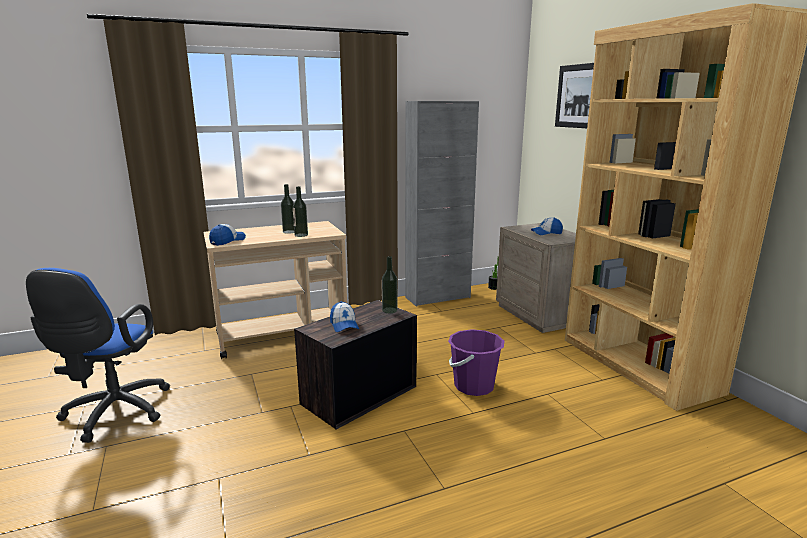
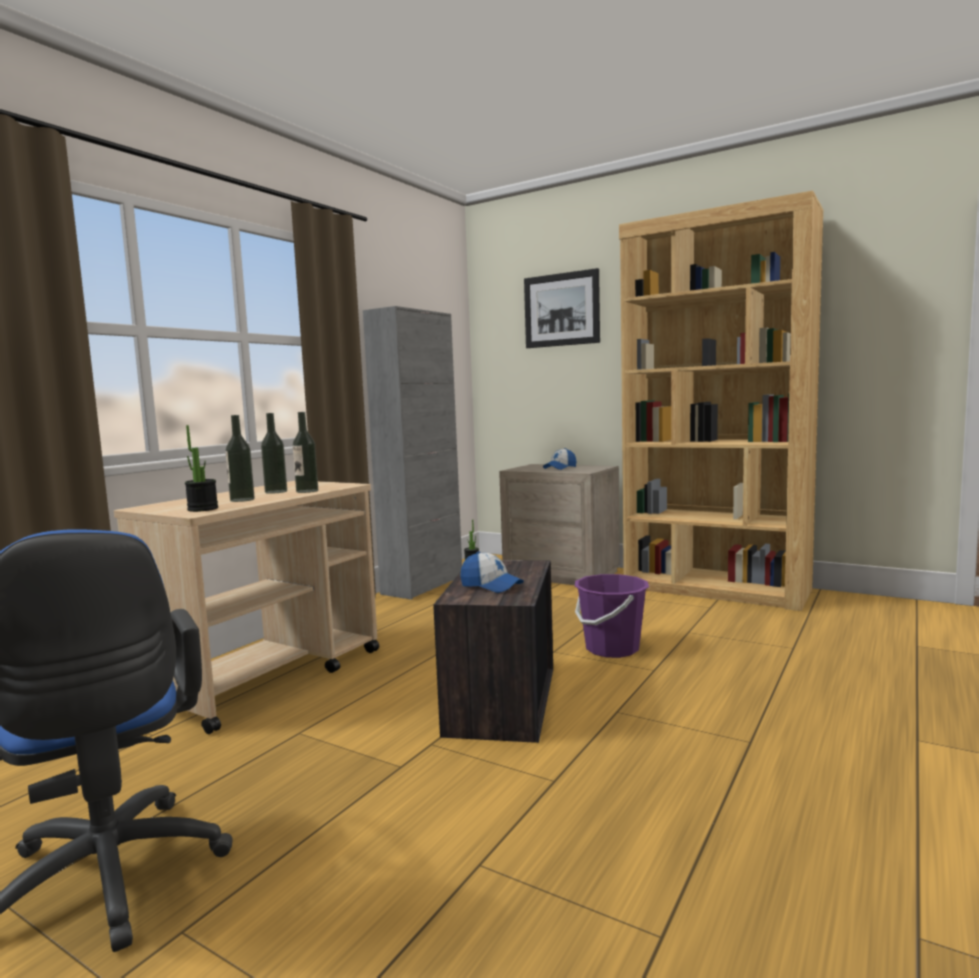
camera: 35 degrees left, 10 degrees down
(227, 241) = (203, 509): cap -> potted plant
(389, 310) = (510, 563): bottle -> bottle (242, 500)

